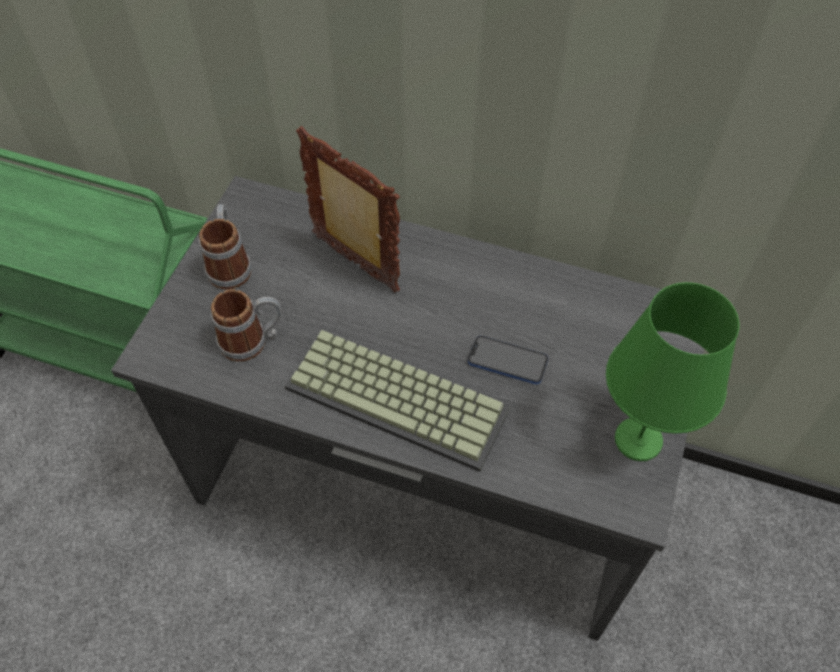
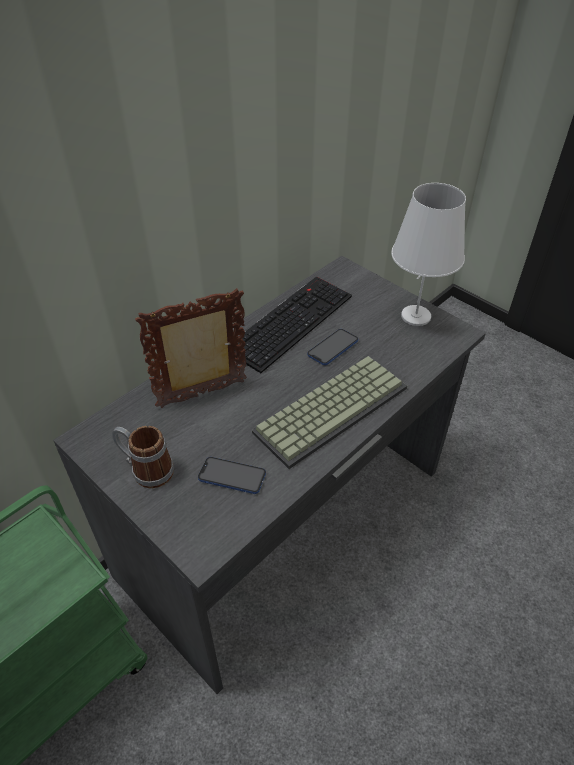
camera: 65 degrees left, 10 degrees down
(252, 340) = (232, 476): mug -> phone
(529, 296) = (290, 321): none -> keyboard
(638, 440) = (416, 316): green table lamp -> white table lamp

